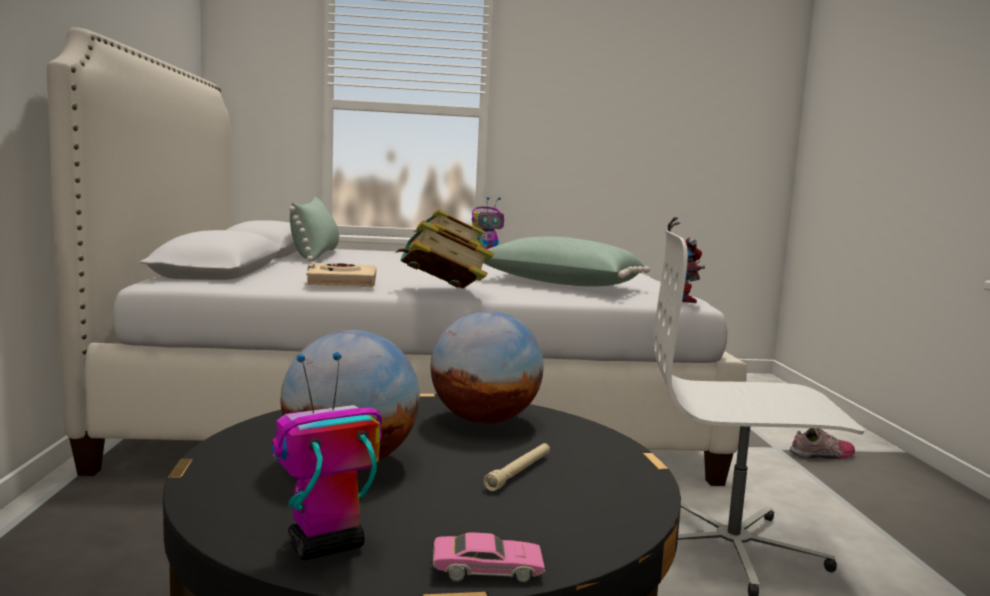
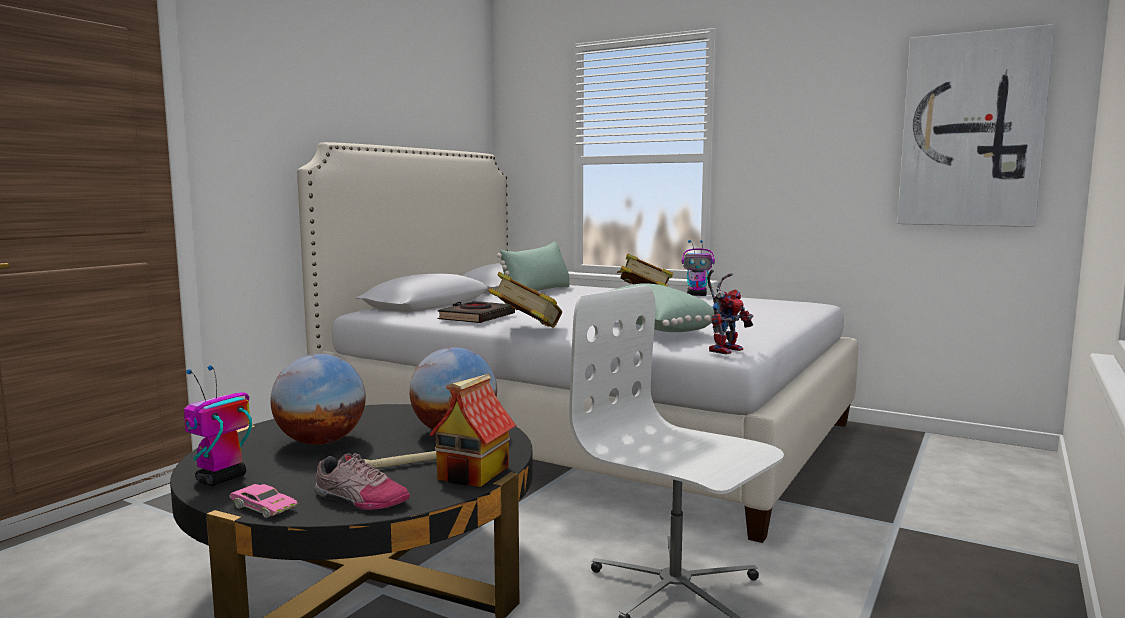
camera: 35 degrees right, 0 degrees up
(324, 546) = (220, 479): toy robot -> toy robot turned 60 degrees counterclockwise
(341, 282) = (476, 318): beige book -> black book
(616, 462) = (474, 473): none -> toy house
(719, 108) = (971, 130): none -> picture
(823, 455) = (943, 542): shoe -> shoe (359, 500)

